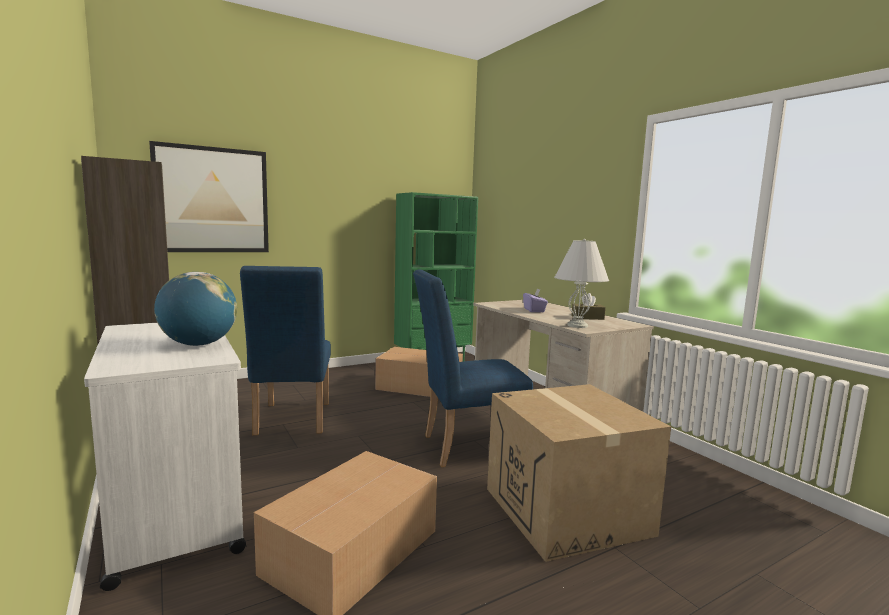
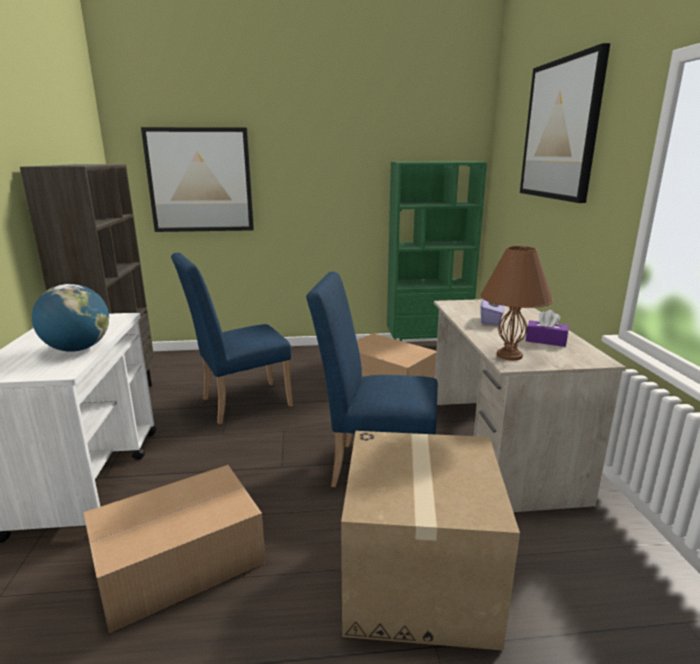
camera: 25 degrees right, 10 degrees up
(291, 421) = (239, 403): blue chair -> blue chair turned 45 degrees clockwise
(550, 170) = (560, 130): none -> picture
(577, 326) = (508, 355): white table lamp -> brown table lamp
(587, 317) = (546, 340): brown tissue box -> purple tissue box

